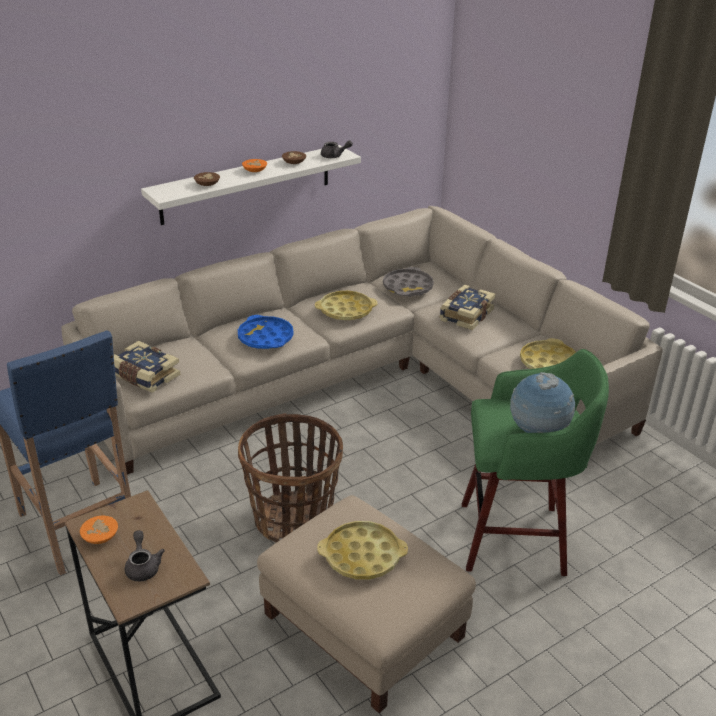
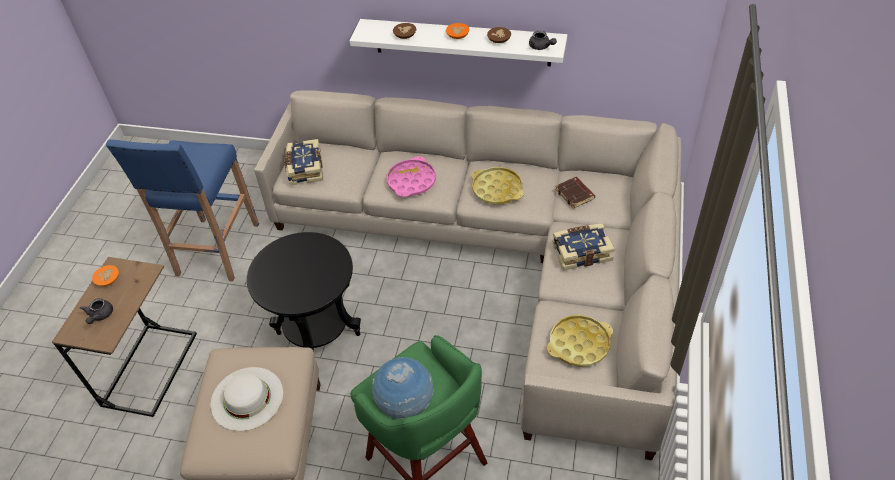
camera: 50 degrees right, 15 degrees up
(143, 566) = (100, 316): grey teapot -> grey teapot turned 150 degrees clockwise
(265, 337) = (411, 181): blue tray -> pink tray
(293, 521) = (318, 334): basket -> black side table
(362, 556) = (247, 398): yellow tray -> white hat
(408, 287) = (575, 194): grey tray -> brown book

